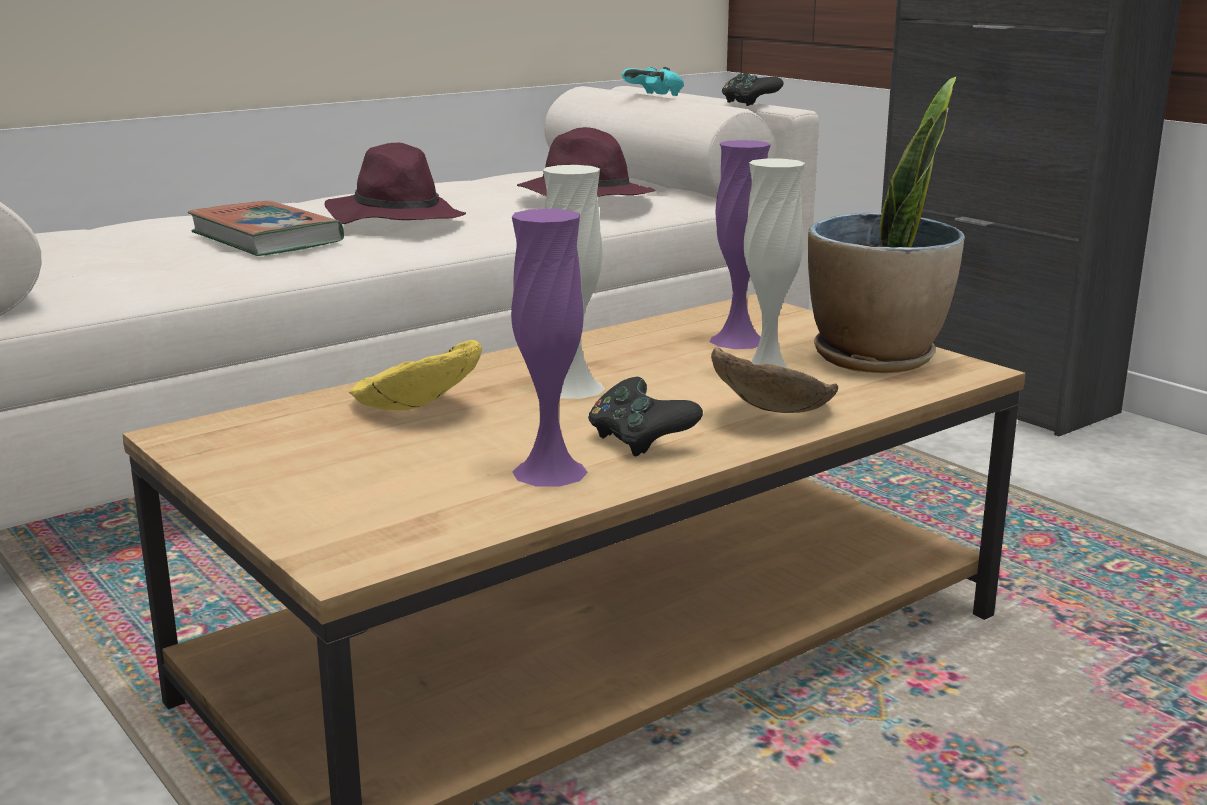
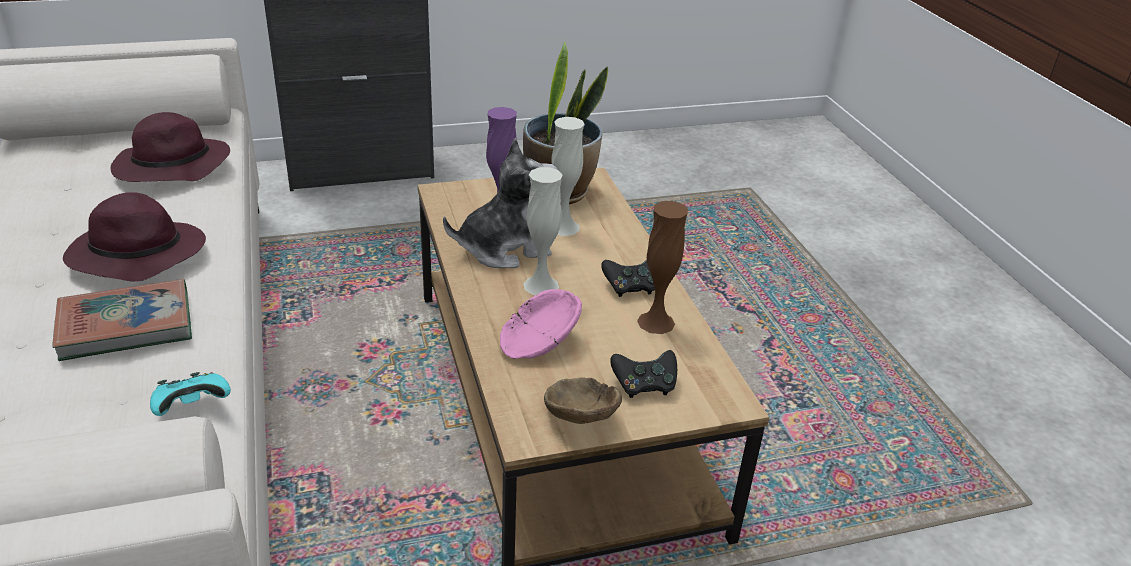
camera: 70 degrees left, 15 degrees up
(415, 407) = (536, 342): yellow bowl -> pink bowl
(550, 472) = (656, 322): purple vase -> brown vase
(647, 355) = (503, 249): none -> plush toy
(655, 96) = (108, 61): turquoise game controller -> turquoise game controller (192, 406)
(749, 103) = (174, 44): black game controller -> black game controller (644, 386)
(778, 414) = (618, 242): brown bowl -> brown bowl (579, 415)

